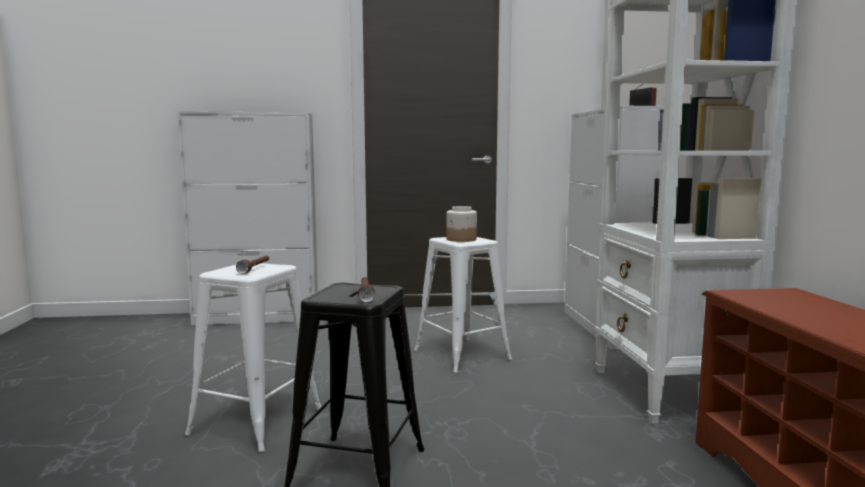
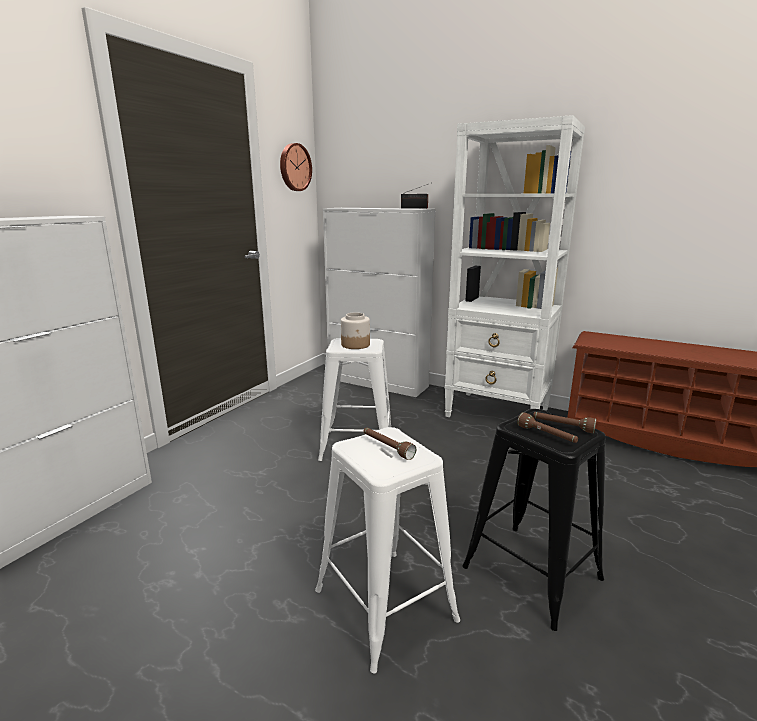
camera: 55 degrees left, 10 degrees up
(335, 293) = (546, 435): none -> brown flashlight
(563, 74) = (294, 167): none -> wall clock

